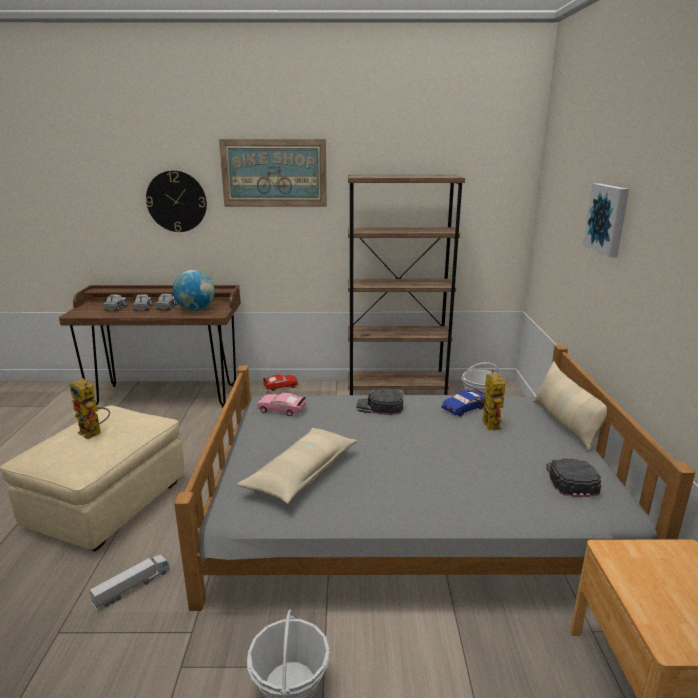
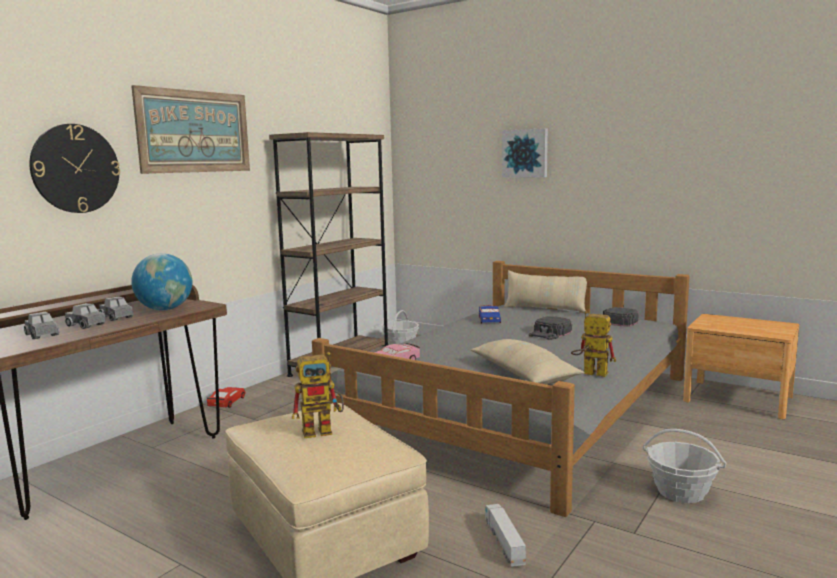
camera: 55 degrees left, 10 degrees down
(380, 406) = (447, 336): black cap -> black cap (550, 333)
(487, 423) = (520, 320): toy robot -> toy robot (589, 373)

